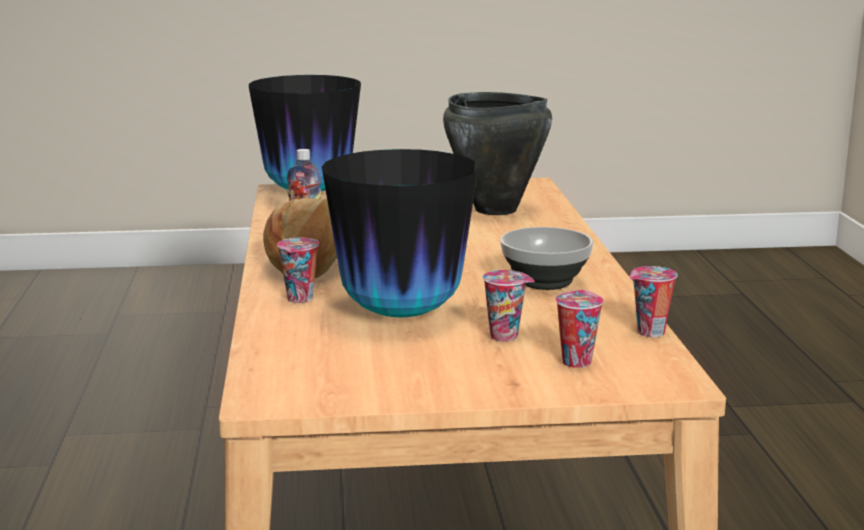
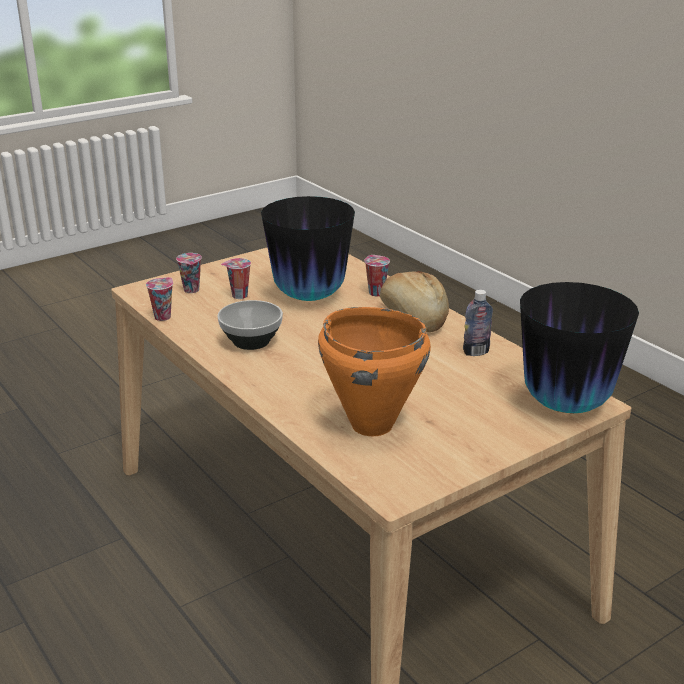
camera: 150 degrees right, 10 degrees up
(496, 210) = (371, 424): black cooking pot -> orange cooking pot

